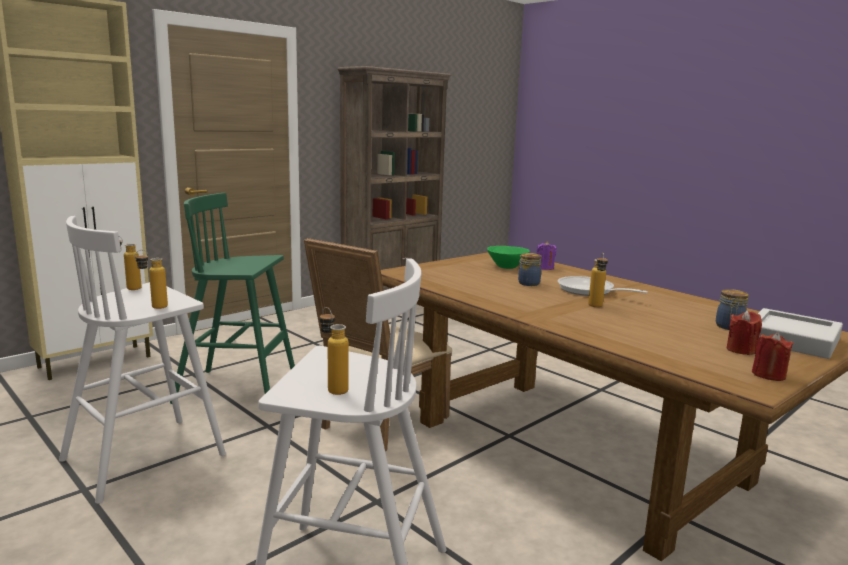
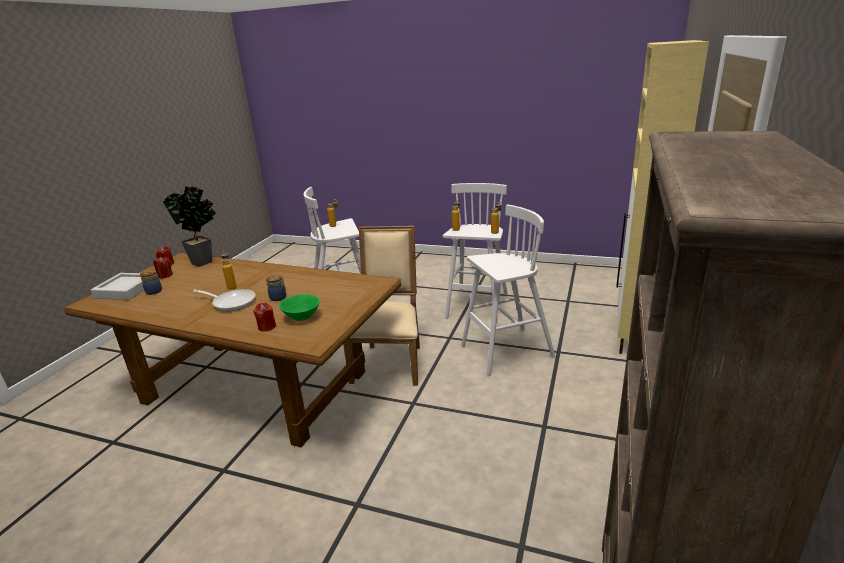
camera: 155 degrees right, 10 degrees up
(239, 390) = (505, 351): green stool -> white stool
(544, 268) = (267, 327): purple candle -> red candle
(672, 358) = (205, 262): none -> potted plant

